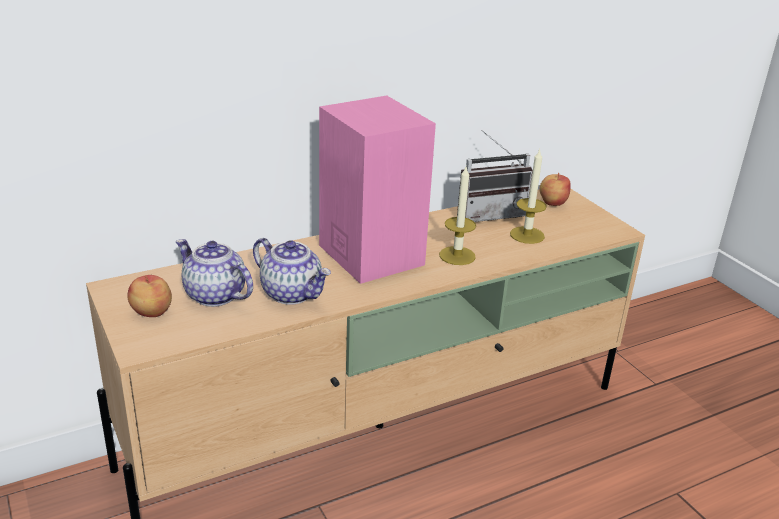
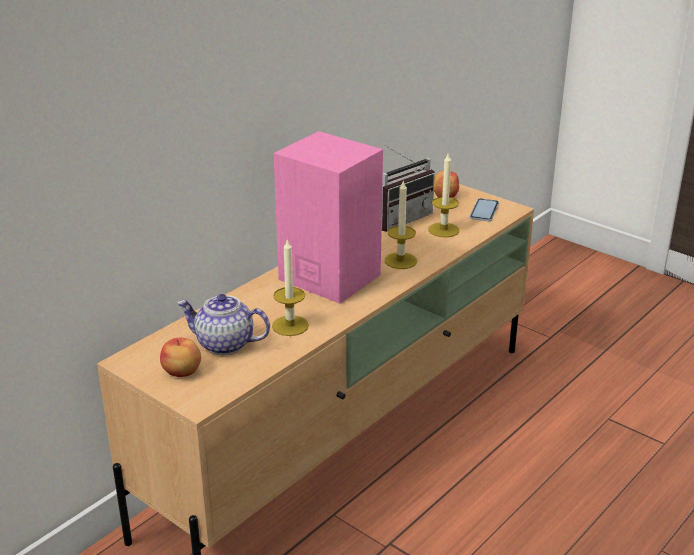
camera: 20 degrees left, 0 degrees up
(292, 293) = (290, 325): teapot -> candle
(586, 226) = (484, 211): none -> phone

